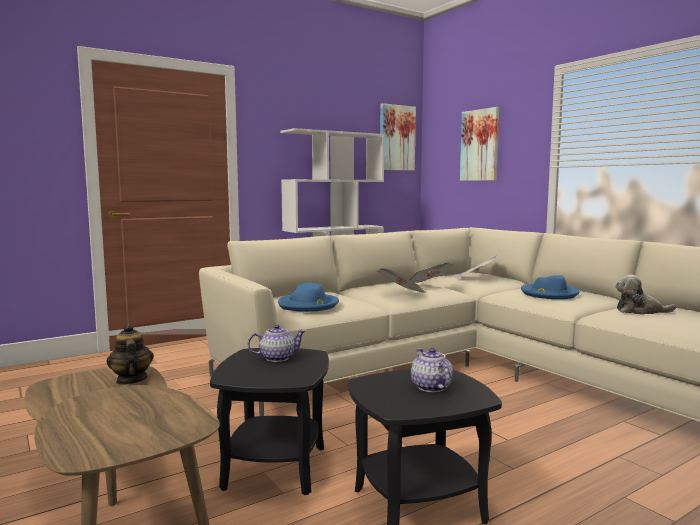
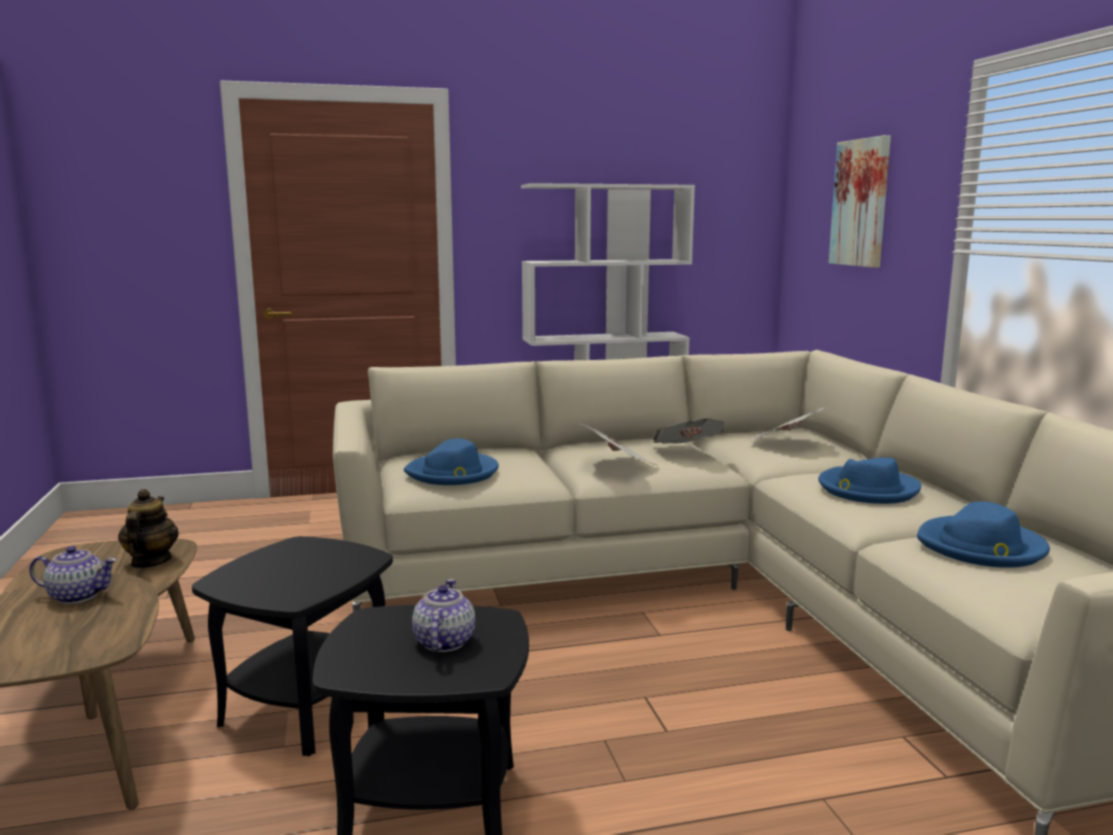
camera: 20 degrees right, 5 degrees up
(277, 358) = (315, 558): teapot -> teapot (77, 596)
(396, 138) = (735, 186): picture -> none
(640, 311) = (981, 547): plush toy -> blue hat

